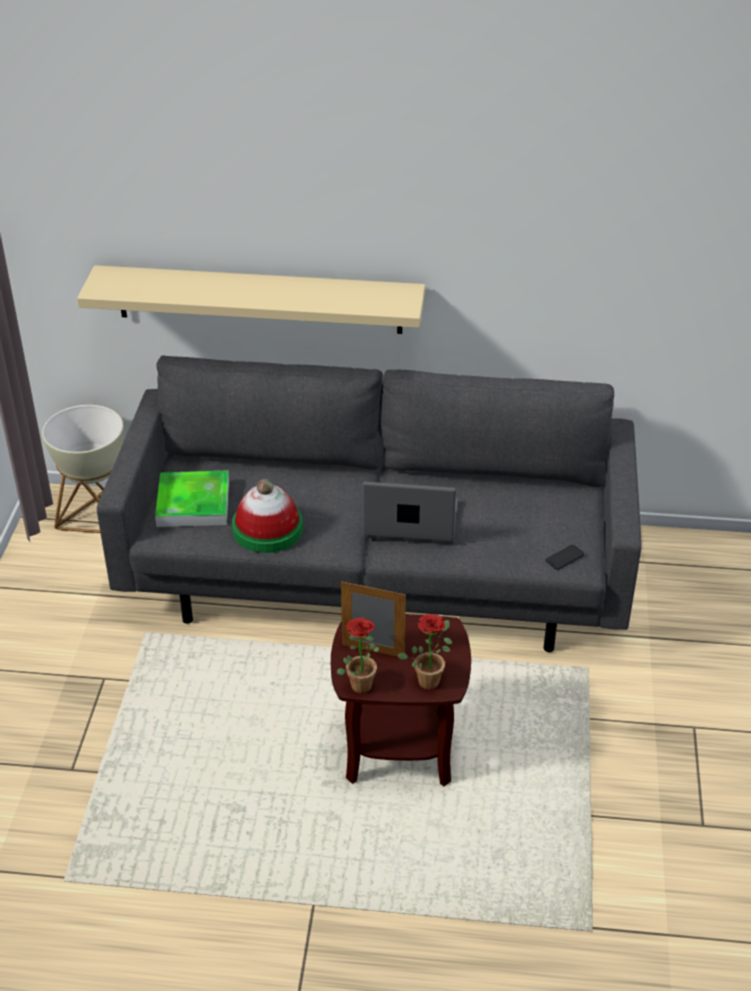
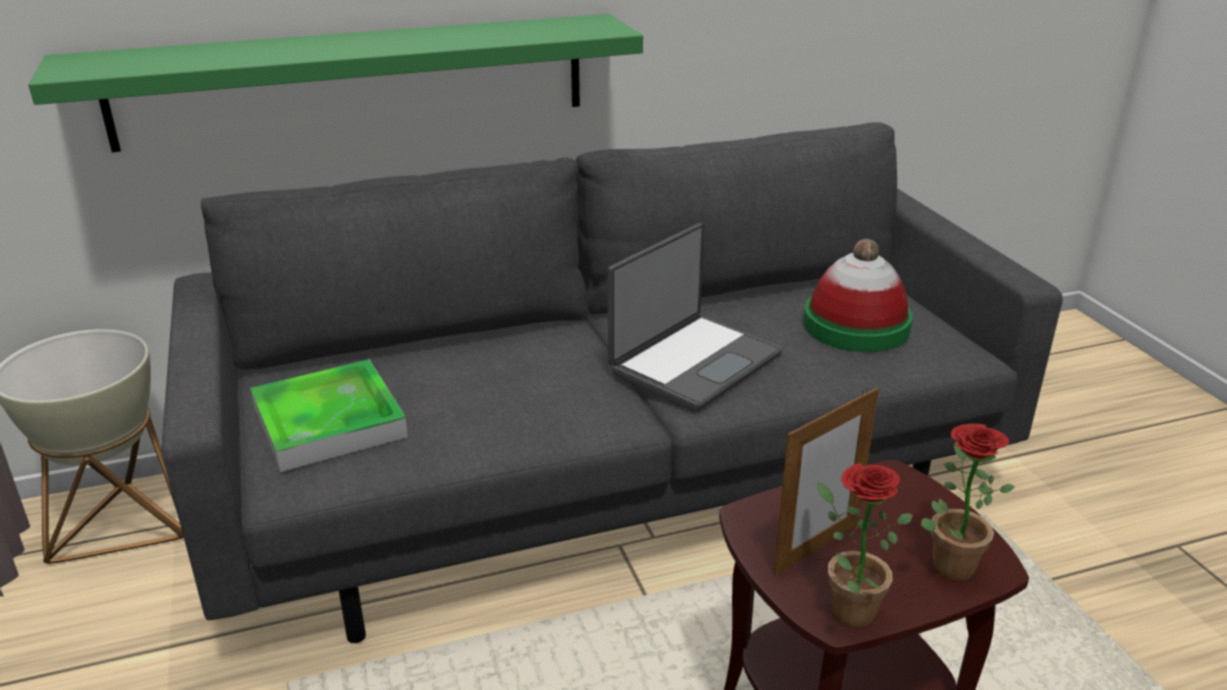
camera: 25 degrees left, 10 degrees down
(259, 299) = (354, 80): beige shelf -> green shelf
(267, 529) = (482, 425): hat -> hat (856, 326)
(373, 651) = (817, 548): picture frame -> picture frame turned 150 degrees clockwise
(410, 522) = (693, 363): laptop -> laptop turned 150 degrees clockwise
(564, 557) = (938, 351): phone -> none

